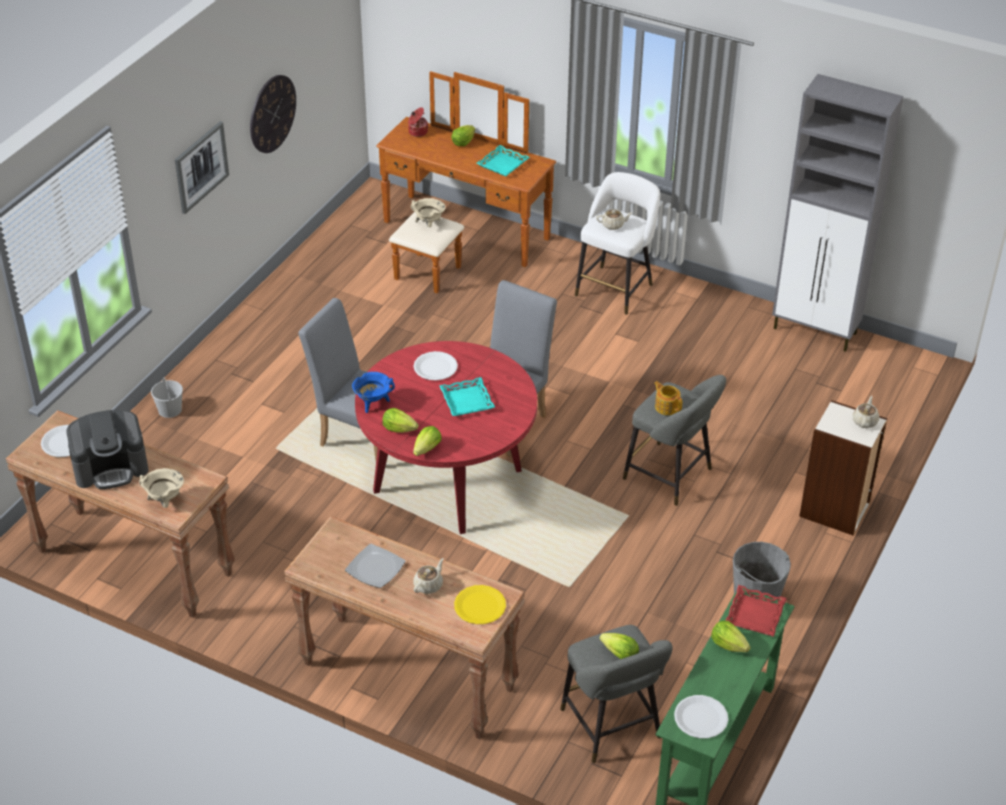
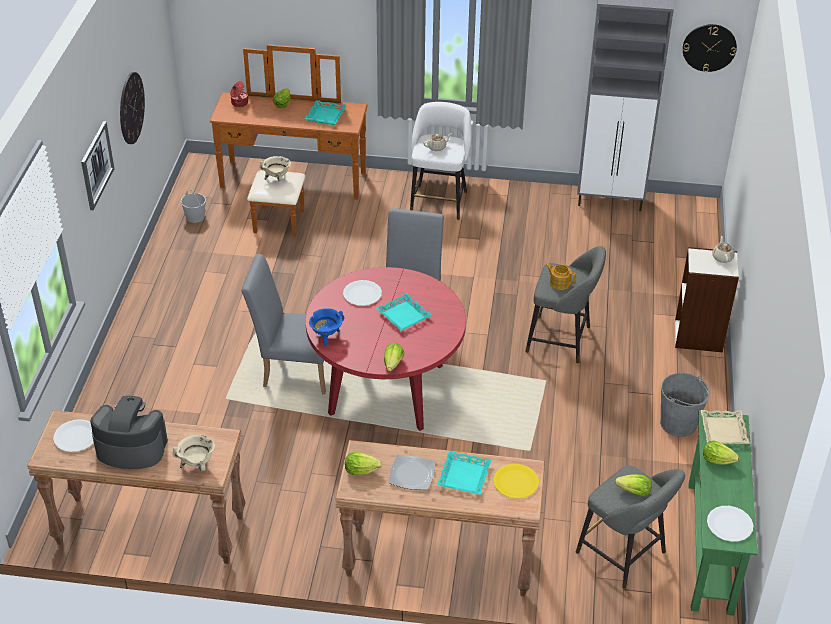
camera: 20 degrees left, 0 degrees up
(111, 467) = (131, 448): coffee machine -> coffee machine turned 135 degrees counterclockwise
(170, 410) = (114, 389): white bucket -> white bucket (195, 217)
(399, 429) = (360, 352): lettuce -> lettuce (361, 470)
(428, 585) = (464, 476): beige teapot -> turquoise tray
(754, 614) = (723, 430): red tray -> beige tray
(945, 170) = (709, 47): none -> wall clock

